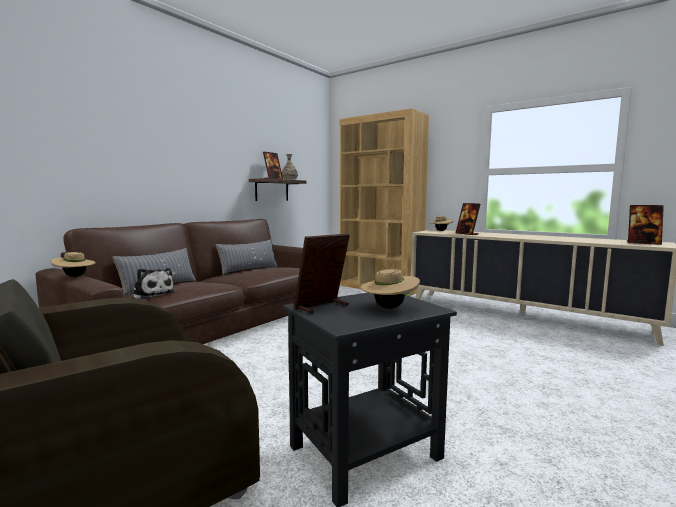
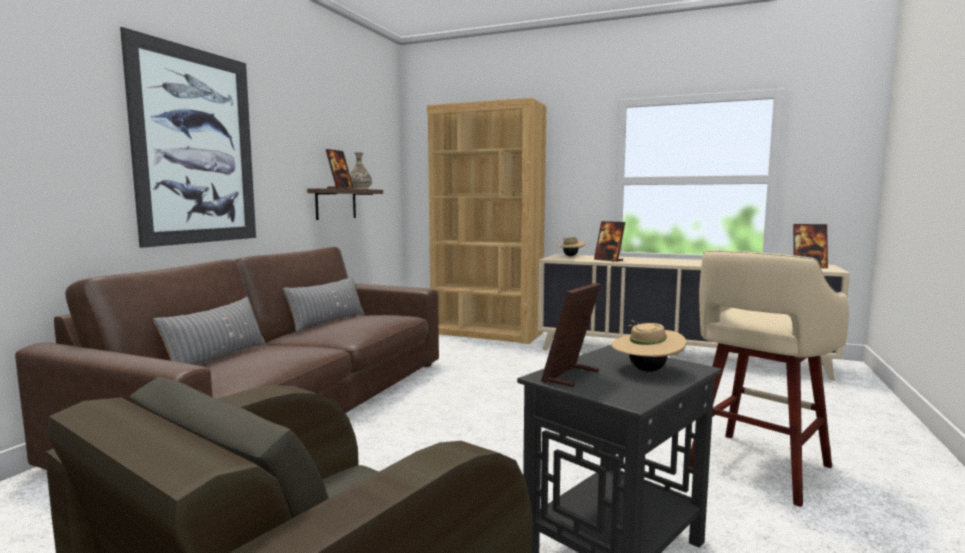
camera: 15 degrees left, 0 degrees up
(75, 276) = (110, 355): beige hat -> none
(152, 294) = (230, 372): plush toy -> none
(164, 149) = (196, 147): none -> picture
(534, 407) = (756, 468): none -> beige stool

